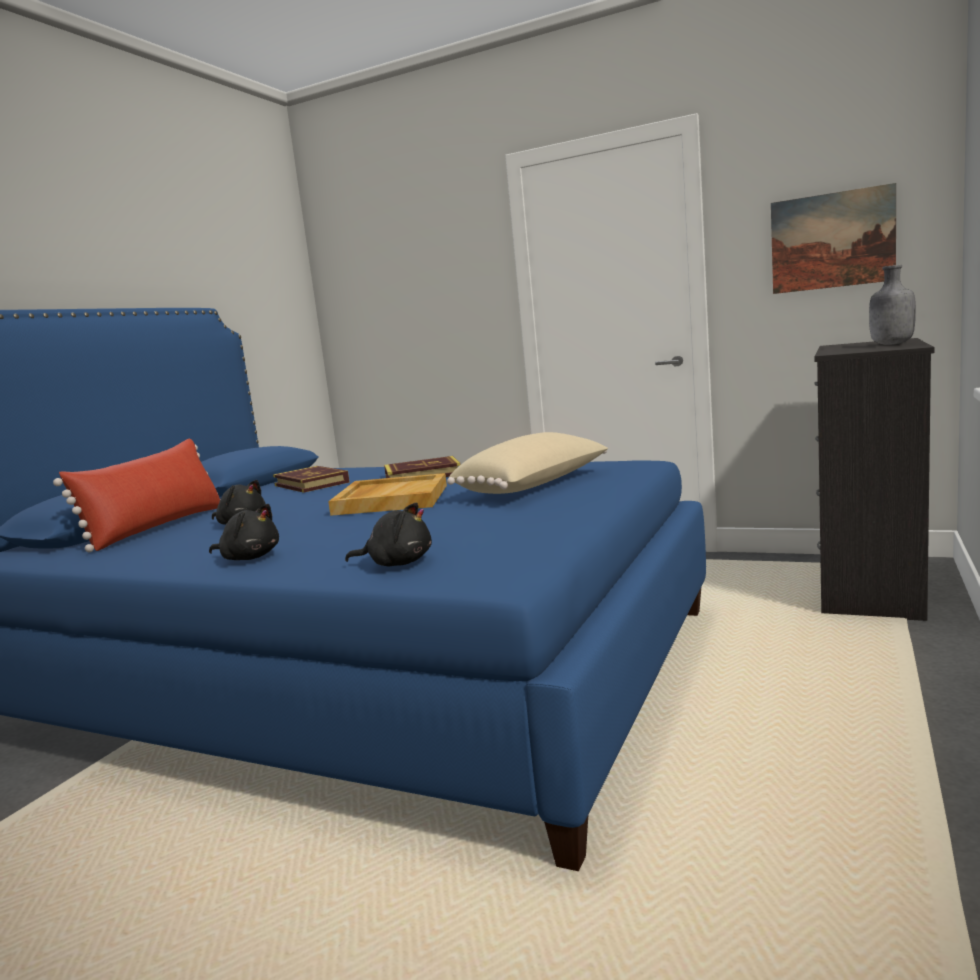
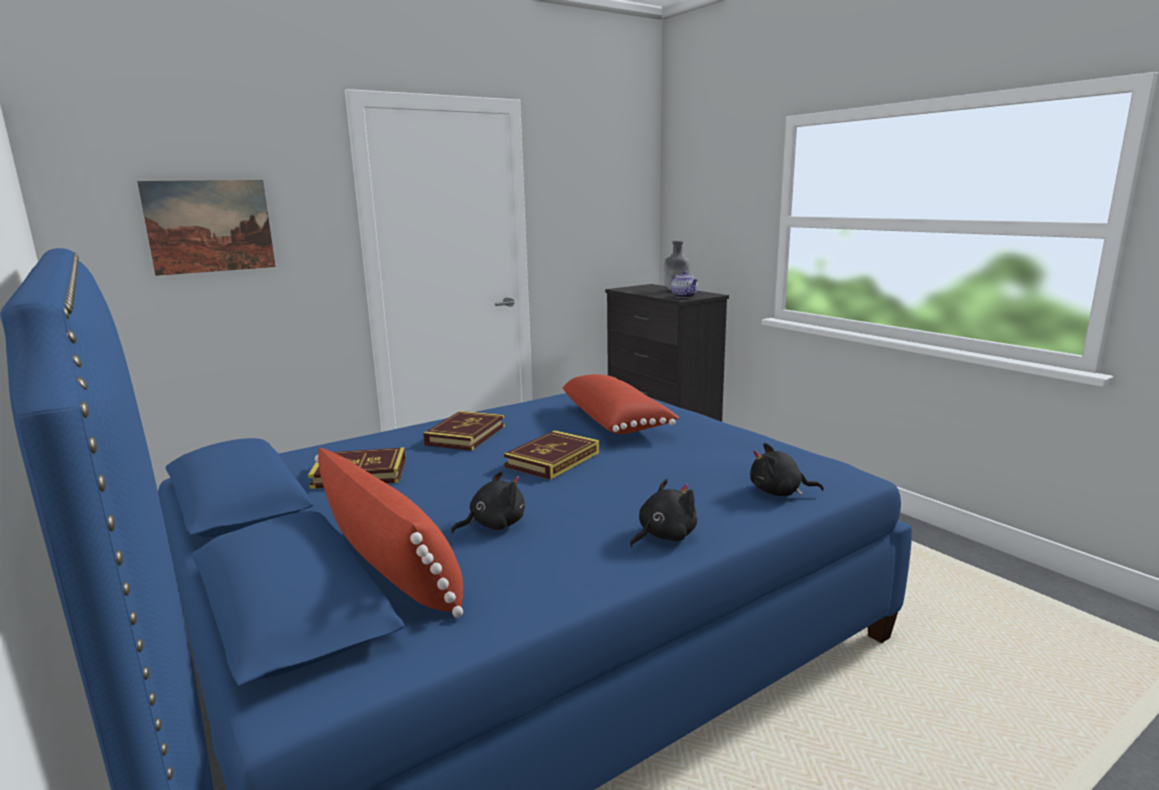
camera: 60 degrees left, 5 degrees up
(391, 499) = (552, 460): beige tray -> book
(397, 563) = (779, 492): black plush toy -> black plush toy turned 120 degrees counterclockwise
(535, 486) = (616, 421): beige pillow -> red pillow
(832, 241) = (601, 214): picture -> picture (210, 226)
(855, 350) = (684, 297): none -> teapot

